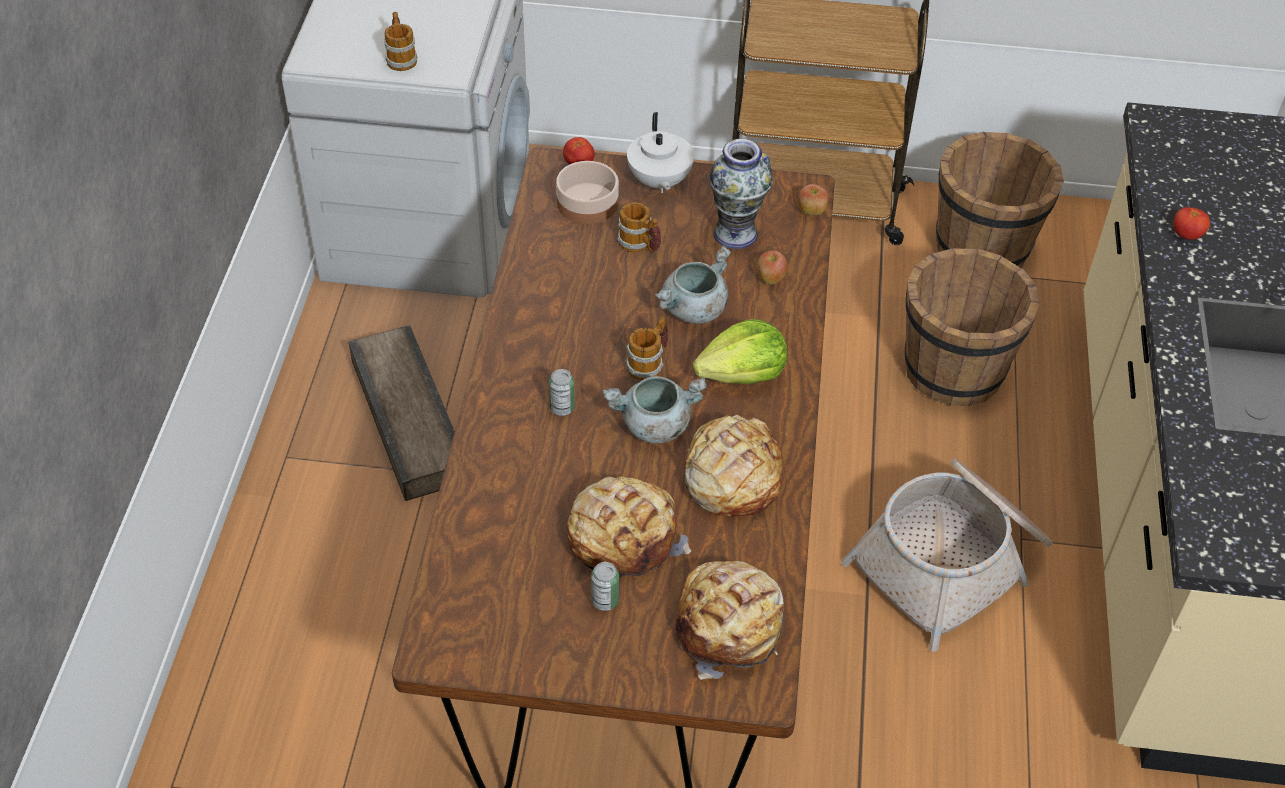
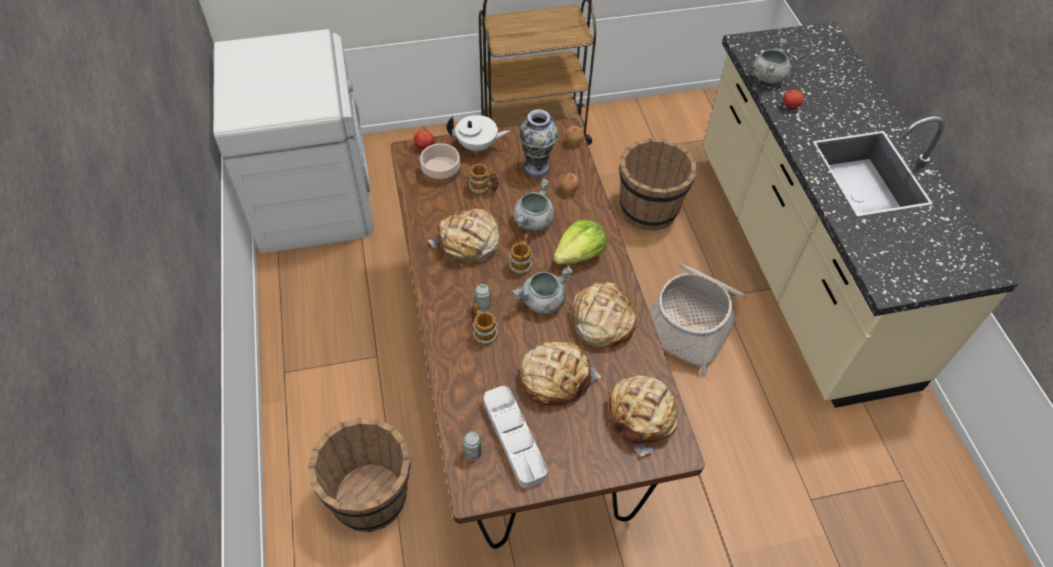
camera: 20 degrees left, 5 degrees up
(401, 57) = (288, 105): mug -> mug (482, 331)
(411, 418) = (352, 325): crate -> none
(524, 599) = (514, 438): none -> grey tray
(581, 316) = (468, 243): none -> bread
(605, 601) = (562, 423): can -> can (472, 453)
(659, 182) = (477, 146): white teapot -> white teapot turned 60 degrees counterclockwise
(982, 248) = (635, 135): brown bucket -> brown bucket (371, 496)
(1171, 181) = (768, 76): none -> grey cooking pot

